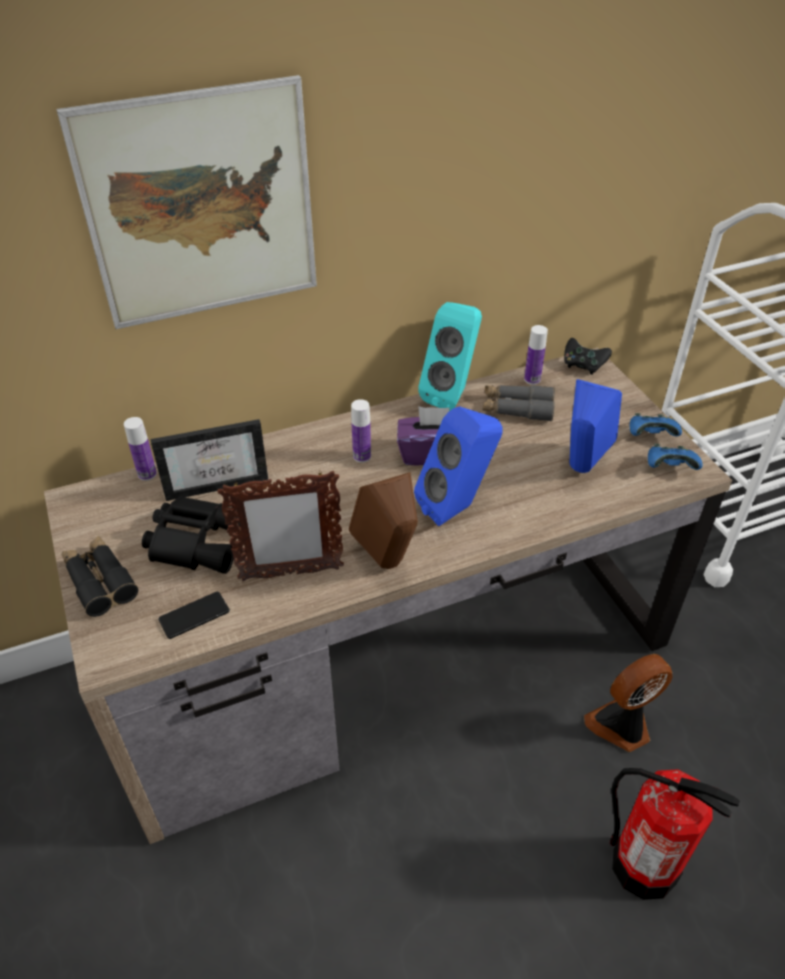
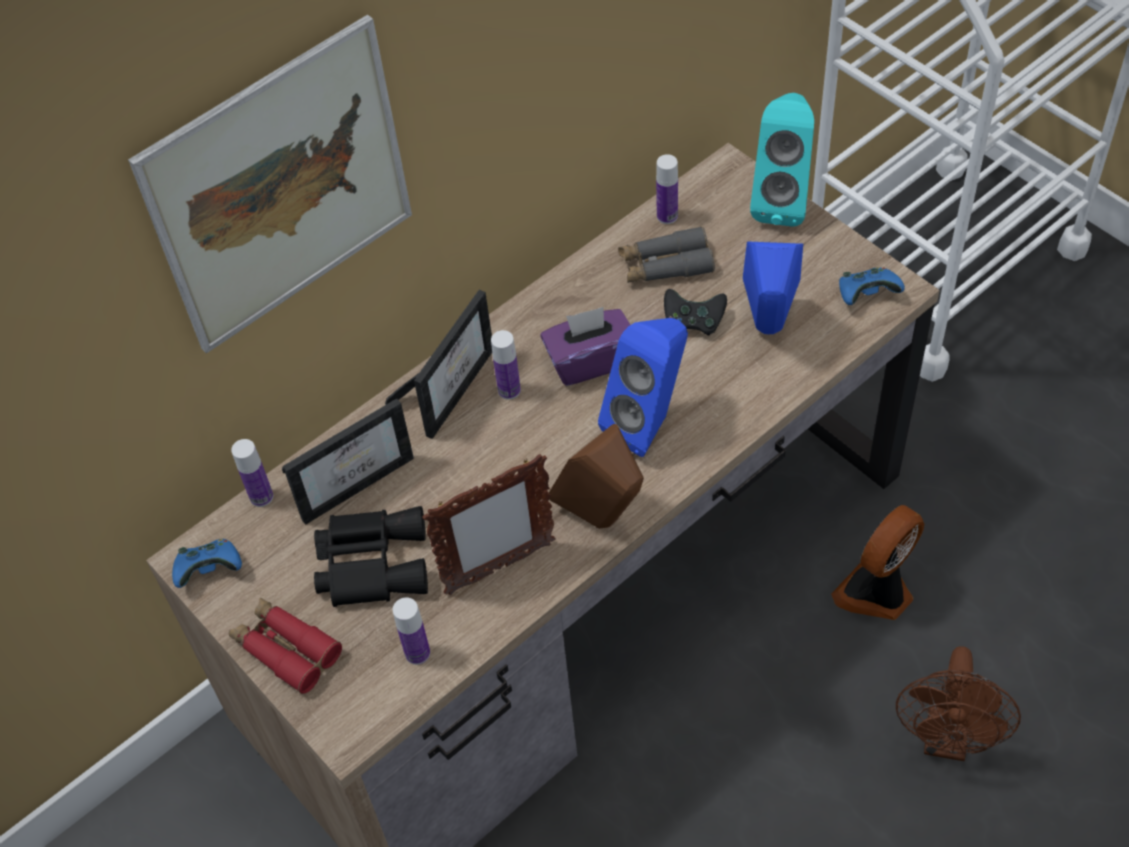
camera: 15 degrees left, 10 degrees up
(100, 581) = (286, 649): black binoculars -> red binoculars
(194, 615) = (417, 653): phone -> bottle
(321, 442) = (451, 386): none -> picture frame
(452, 395) = (580, 269): turquoise speaker -> turquoise speaker (782, 201)
(583, 365) = (720, 176): black game controller -> black game controller (693, 322)
(643, 865) = (946, 739): fire extinguisher -> brown fan
(650, 436) = (832, 257): blue game controller -> blue game controller (210, 570)

